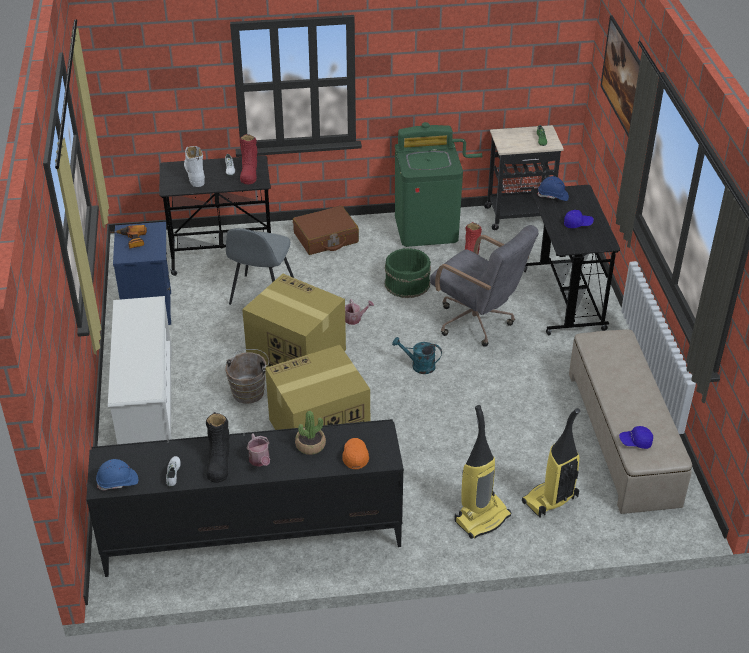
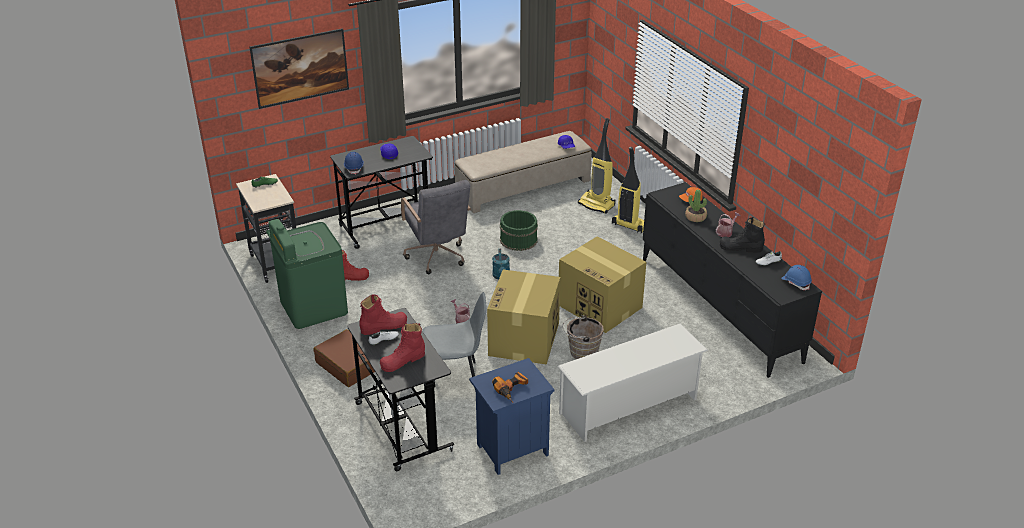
camera: 110 degrees left, 5 degrees down
(194, 174) = (403, 360): white boot -> red boot
(219, 461) = (741, 248): black boot -> black boot turned 150 degrees counterclockwise
(407, 283) = (399, 303): green bucket -> green bucket (518, 240)
(477, 325) = (437, 259): grey office chair -> grey office chair turned 135 degrees clockwise

